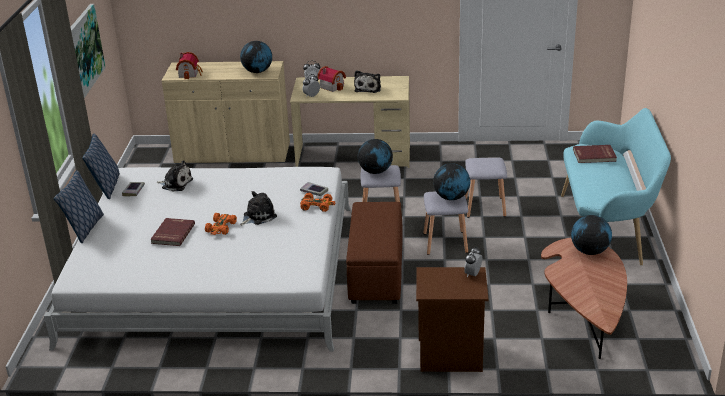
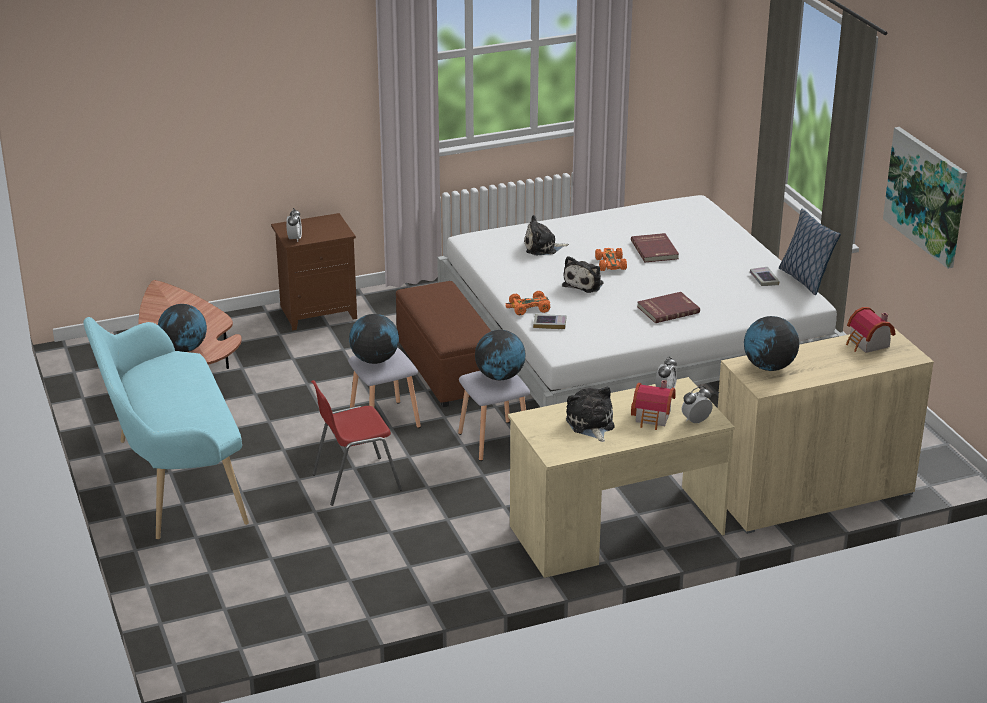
camera: 155 degrees right, 0 degrees up
(85, 229) = (757, 240): pillow -> none
(175, 184) = (729, 298): plush toy -> plush toy (542, 247)
(485, 207) = (355, 482): grey stool -> red chair
(594, 156) = (192, 423): red book -> red book (667, 309)

